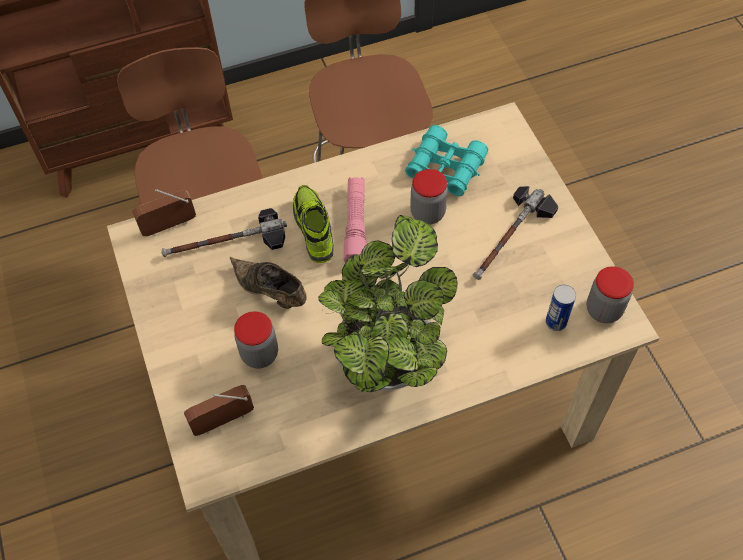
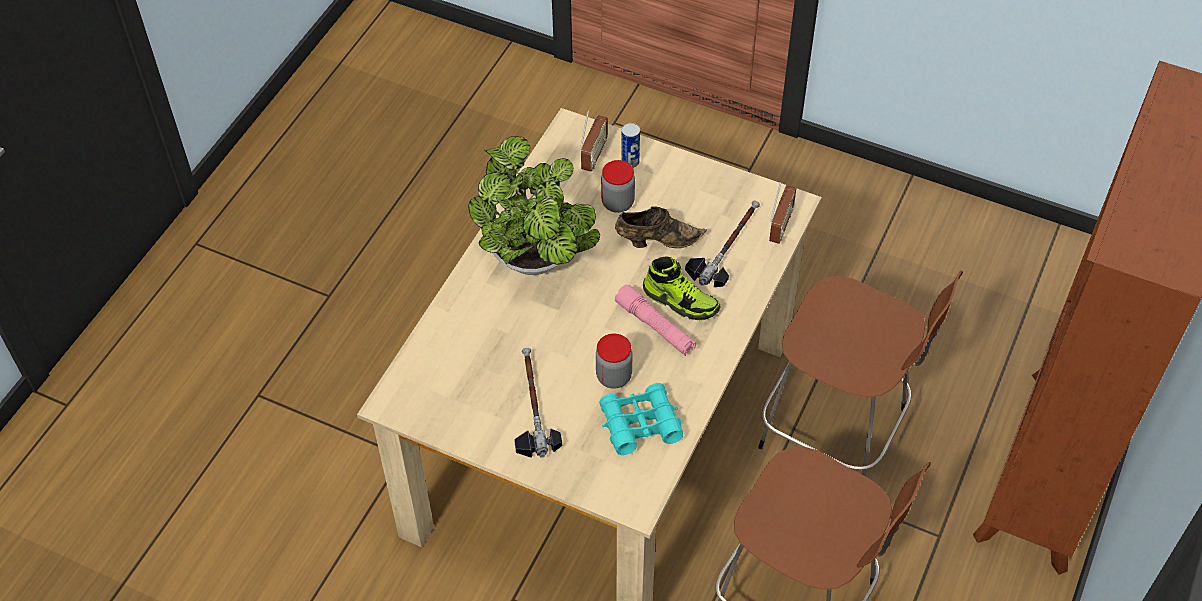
camera: 135 degrees right, 5 degrees down
(556, 322) = (441, 368): can -> can (630, 162)
(603, 310) = (414, 403): jar -> none

